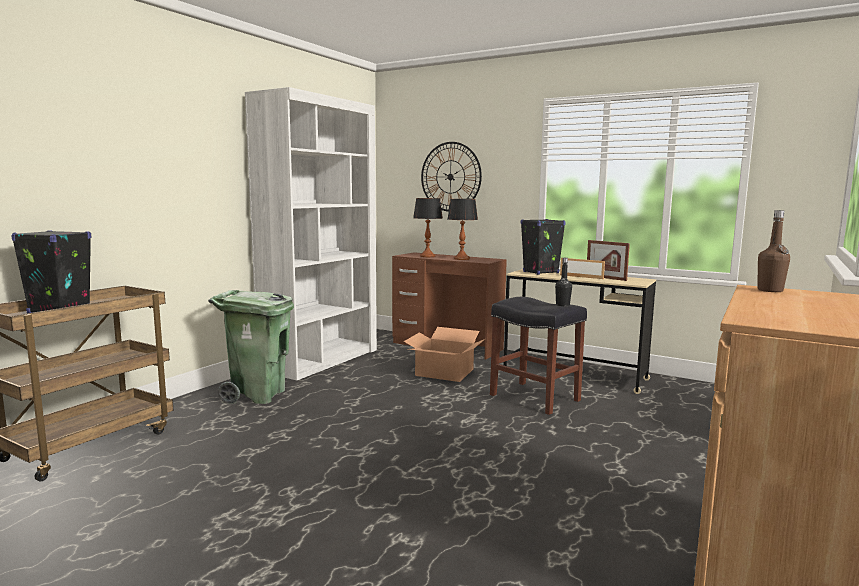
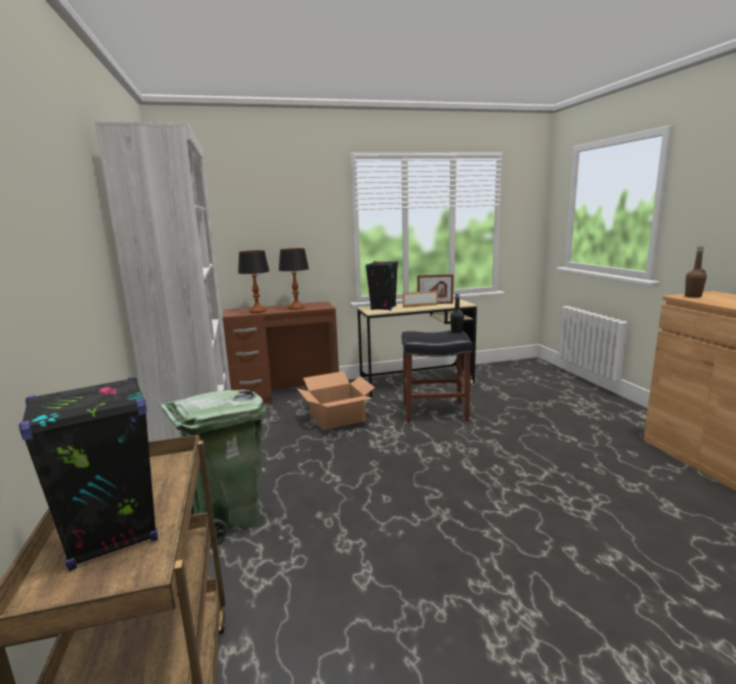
camera: 45 degrees left, 5 degrees up
(450, 177) = (259, 227): wall clock -> none

